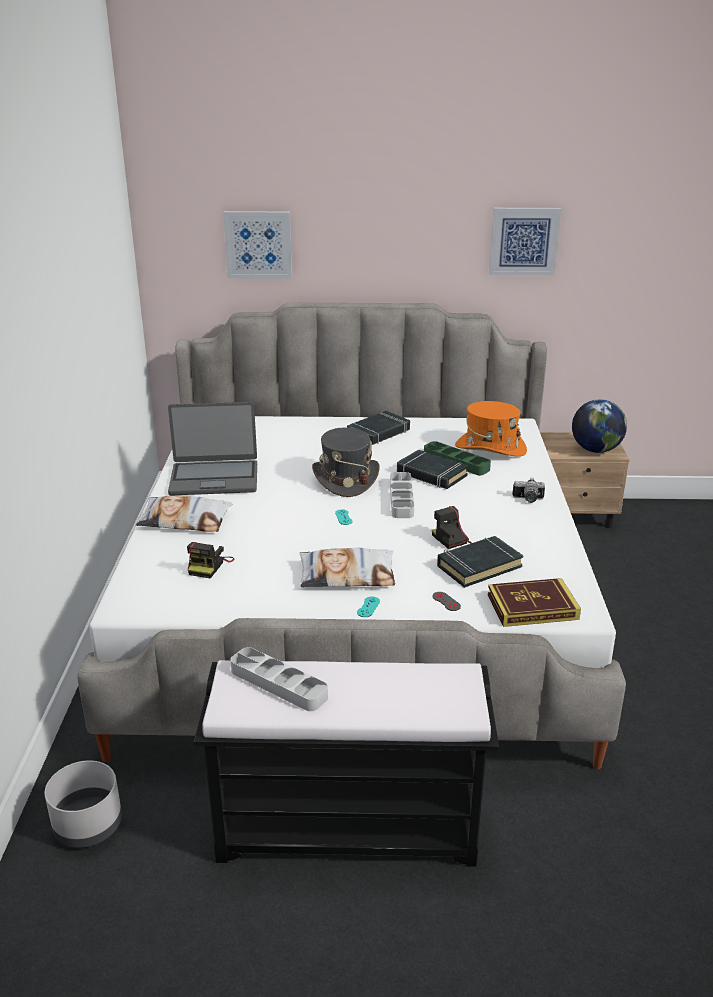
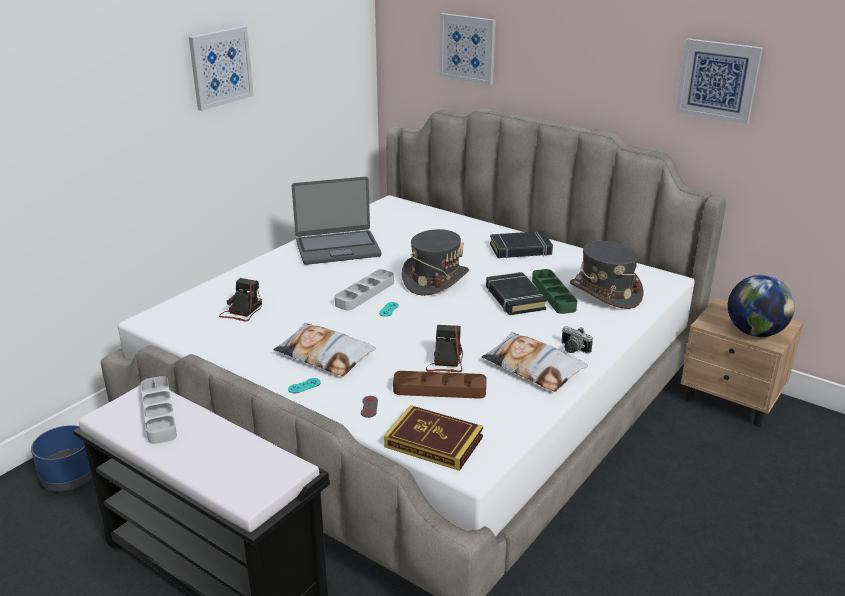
camera: 35 degrees right, 0 degrees up
(66, 302) = (220, 67): none -> picture
(89, 824) = (70, 477): grey planter -> blue planter
(185, 520) = (273, 273): pillow -> pillow (533, 368)
(209, 566) = (242, 311): camera -> camera turned 150 degrees clockwise
(214, 478) = (337, 248): laptop -> laptop turned 45 degrees counterclockwise
(401, 499) = (458, 310): grey tray -> grey tray (365, 293)
(479, 566) = (439, 389): black book -> brown tray
(490, 448) = (605, 292): orange hat -> grey hat

